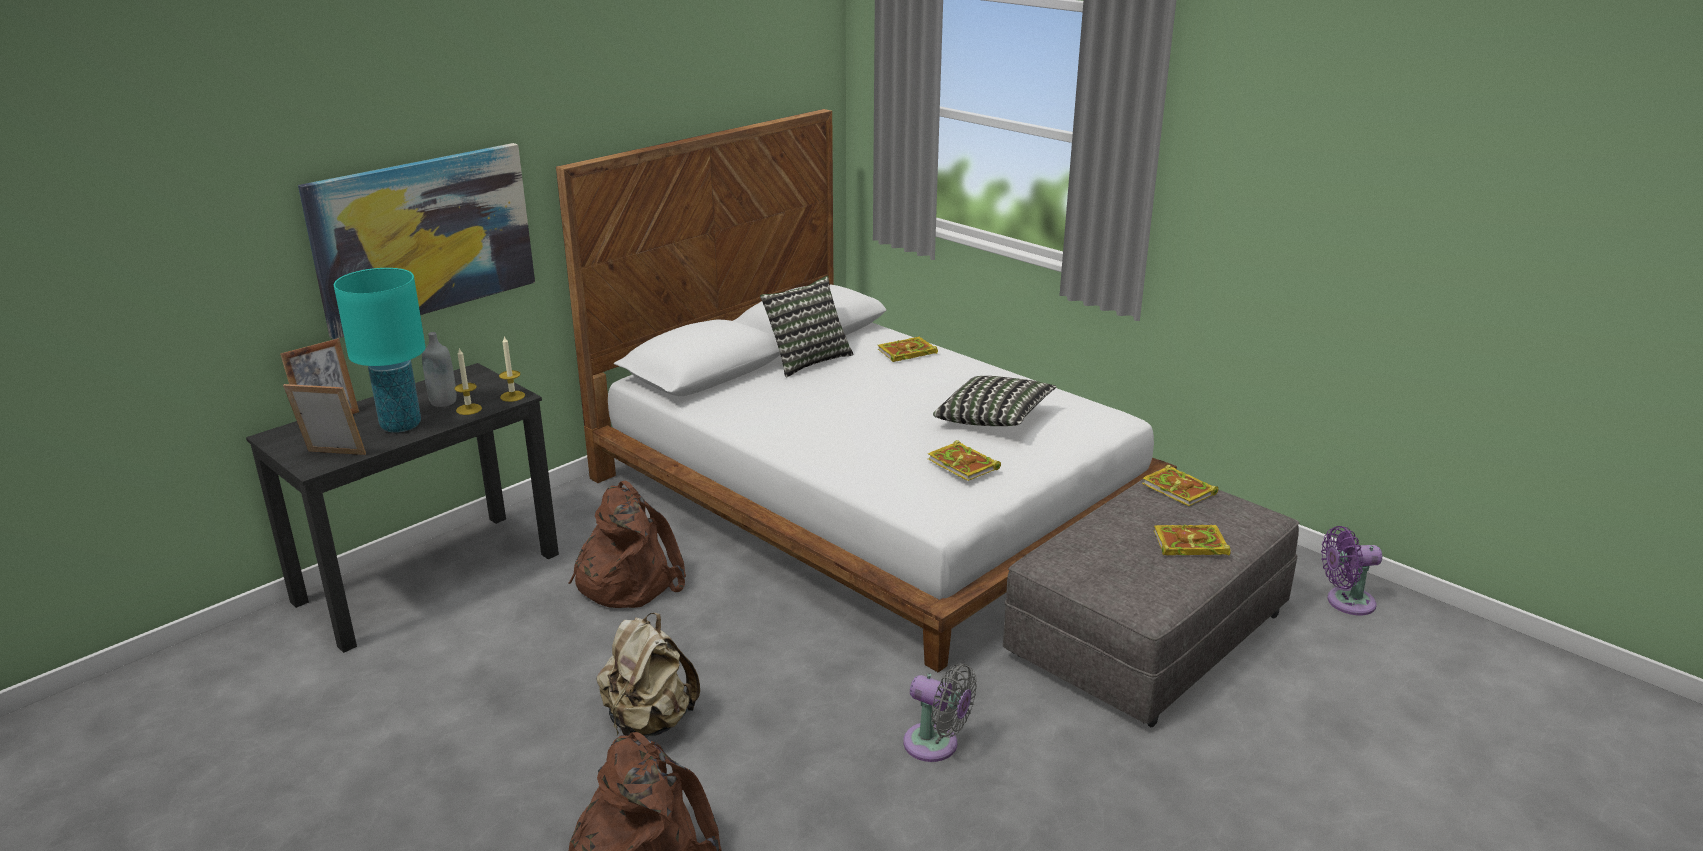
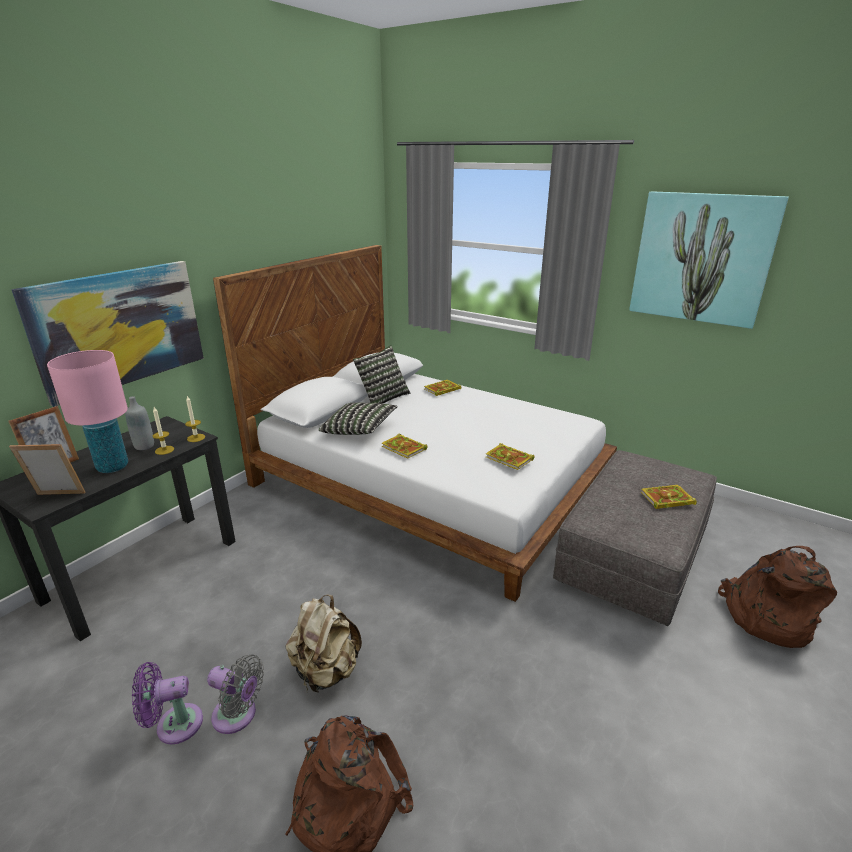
camera: 10 degrees left, 0 degrees up
(400, 425) = (112, 467): turquoise table lamp -> pink table lamp
(627, 580) = (287, 556): brown backpack -> brown backpack (765, 617)
(936, 745) = (535, 661): grey fan -> grey fan (238, 716)
(993, 419) = (512, 427): pillow -> pillow (359, 430)
(1180, 490) = (640, 462): book -> book (405, 448)
(1305, 170) = (701, 258): none -> picture
(1345, 602) = (734, 521): purple fan -> purple fan (174, 725)

